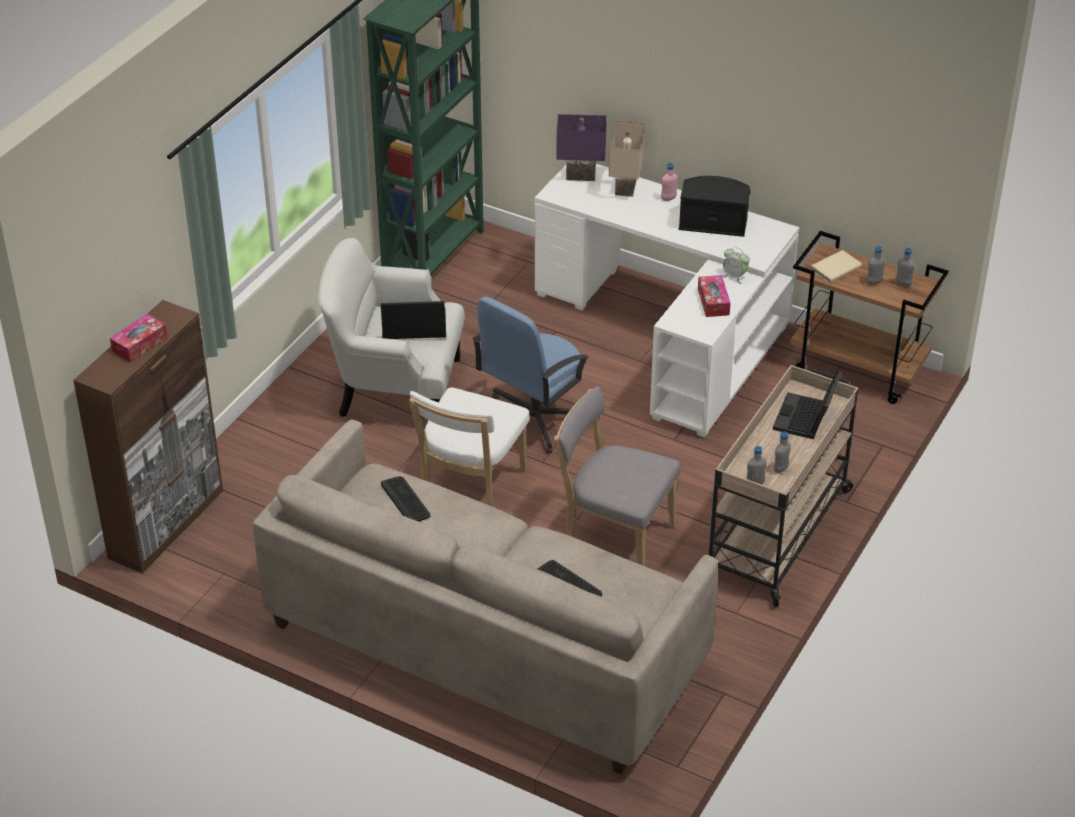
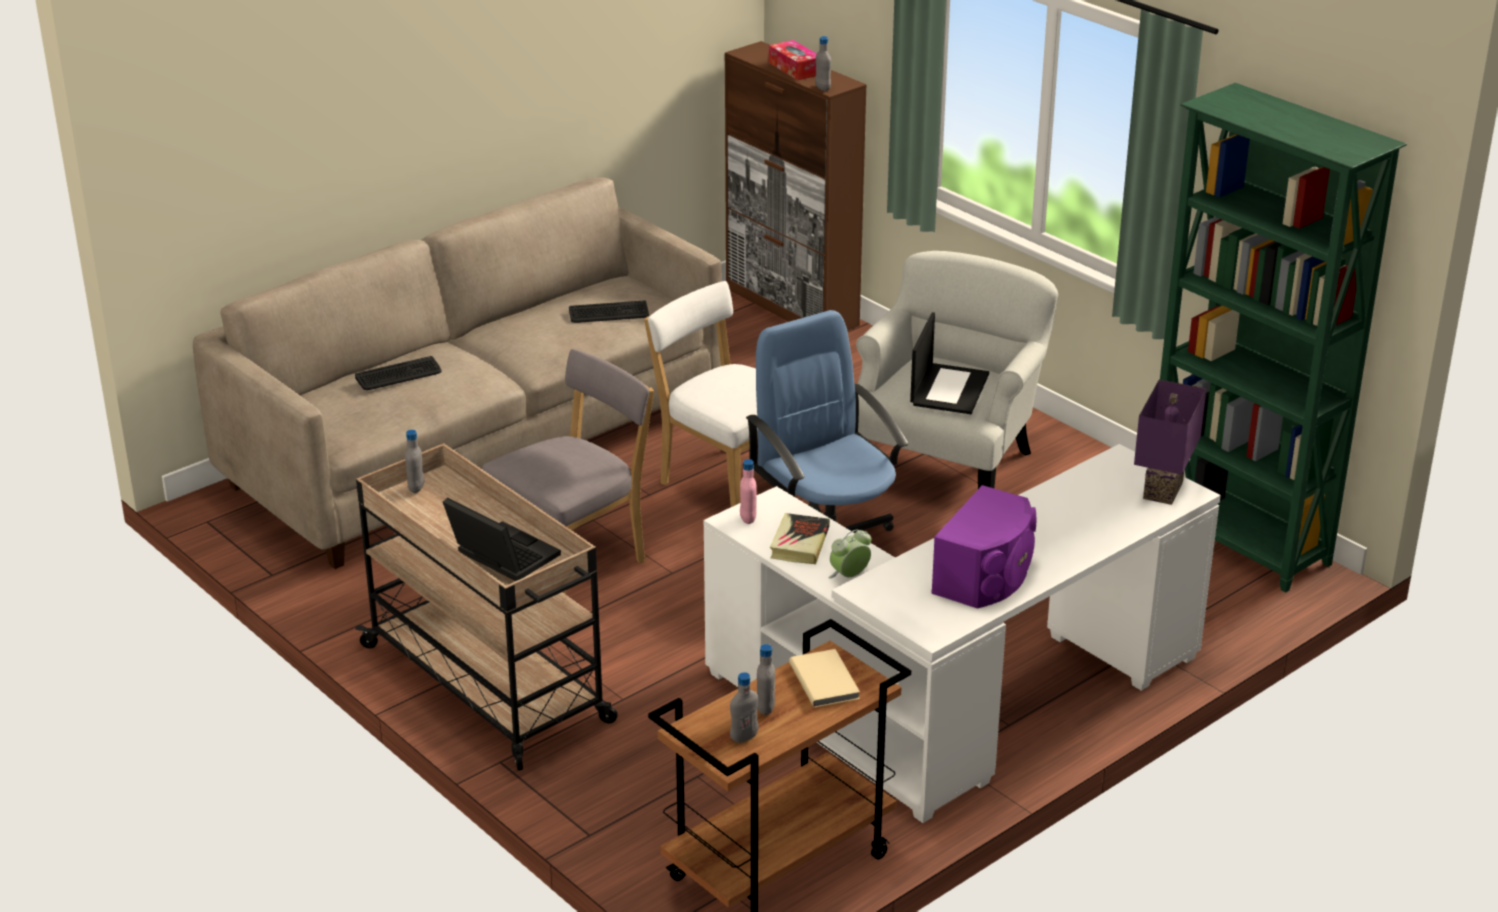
camera: 110 degrees right, 10 degrees down
(624, 187) = (1115, 519): beige table lamp -> none
(668, 198) = (1067, 551): pink bottle -> pink bottle (748, 519)
(713, 221) = (986, 576): black speaker -> purple speaker
(713, 302) = (799, 543): tissue box -> book
(780, 469) = (425, 512): grey bottle -> grey bottle (822, 88)

